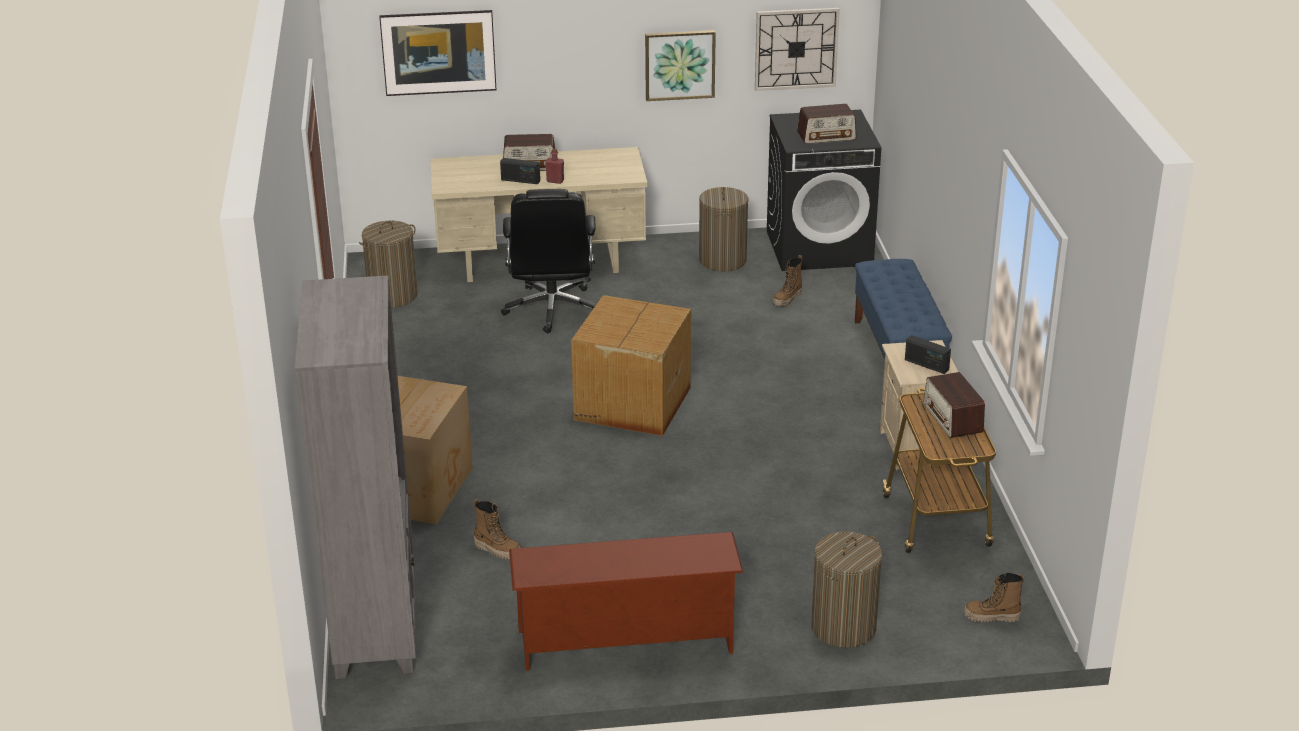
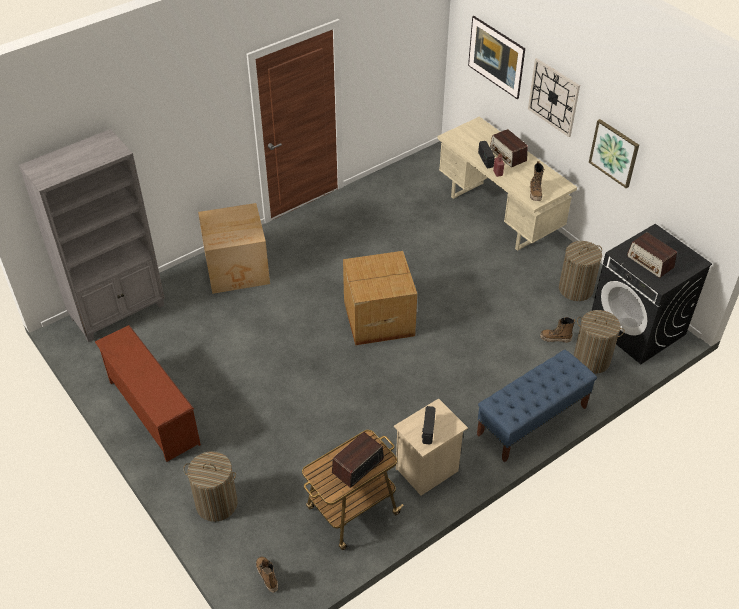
camera: 60 degrees right, 15 degrees up
(393, 296) = (412, 177): laundry basket -> laundry basket (591, 360)
(497, 549) = (204, 326): boot -> boot (535, 193)
(552, 310) = (451, 242): black office chair -> none
(796, 49) = (685, 192): wall clock -> wall clock (553, 97)

